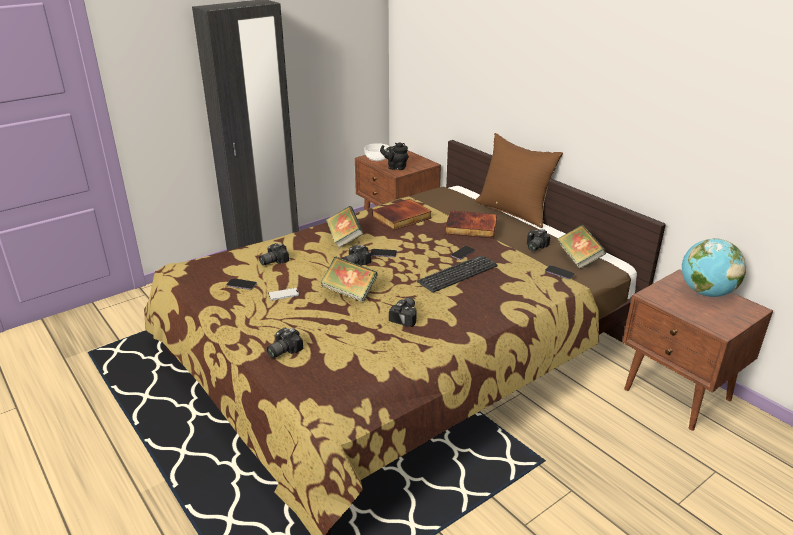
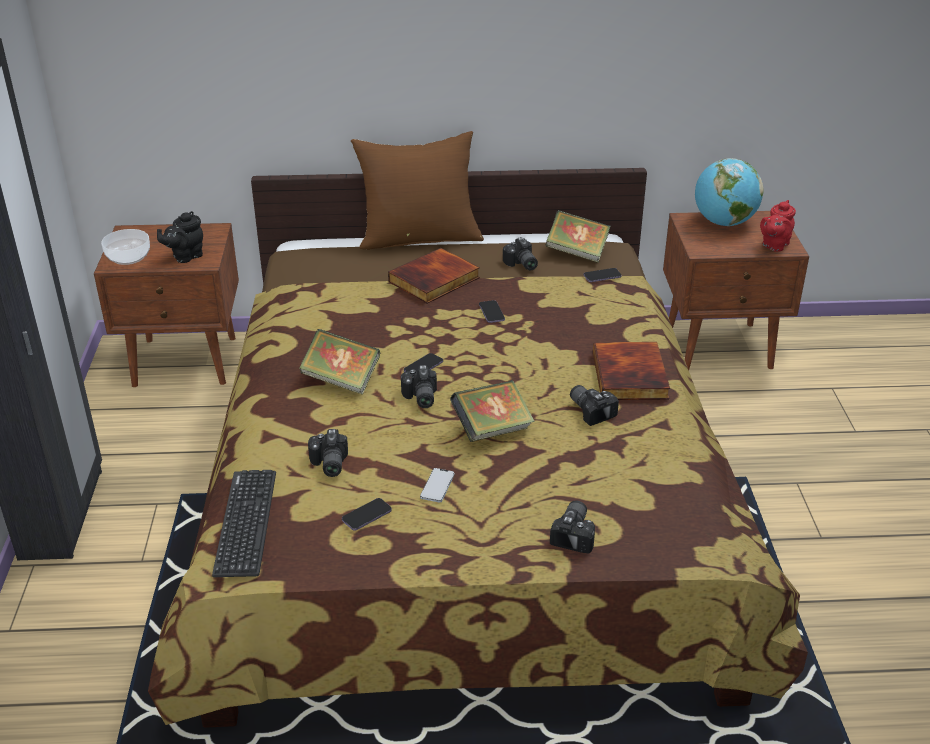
camera: 55 degrees left, 5 degrees up
(282, 350) = (576, 534): camera -> camera turned 150 degrees counterclockwise
(402, 218) = (341, 314): book -> book (631, 376)
(458, 274) = (535, 336): keyboard -> keyboard (246, 522)
(713, 322) = (774, 245): none -> red teapot

